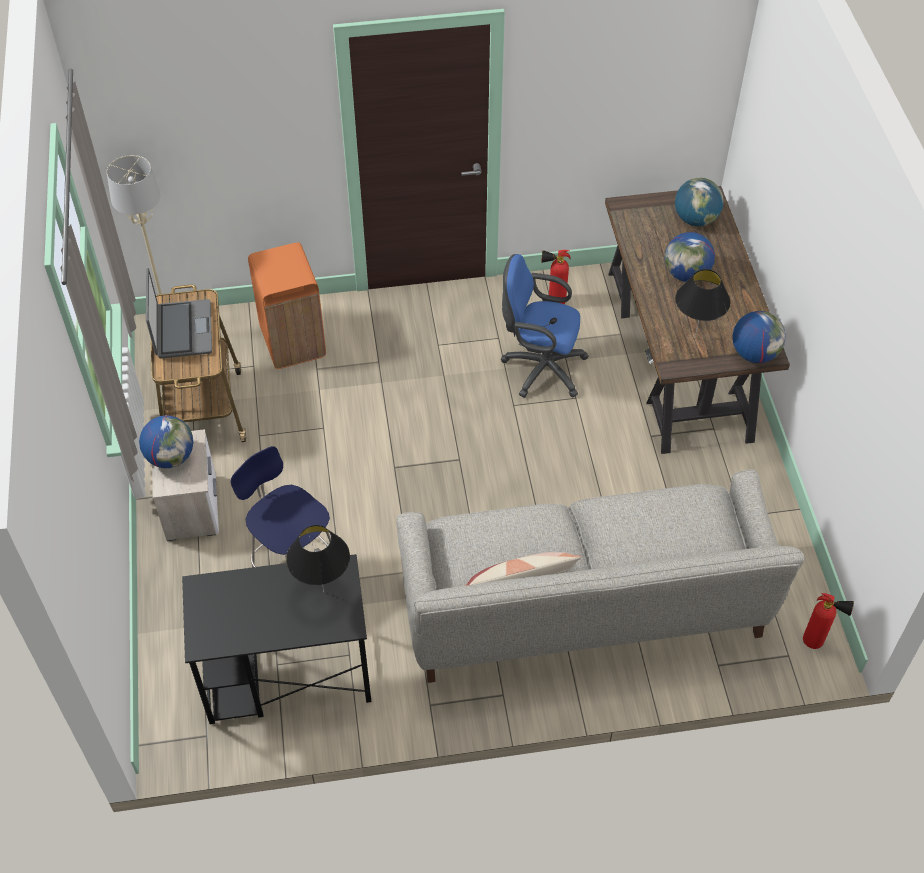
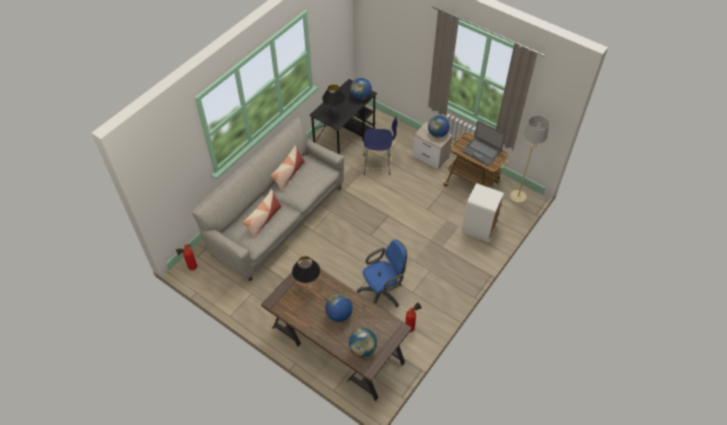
camera: 135 degrees right, 0 degrees up
(293, 342) = (478, 229): orange trash can -> white trash can
(652, 527) = (264, 220): none -> pillow
(754, 353) = (278, 297): globe -> globe (361, 96)

